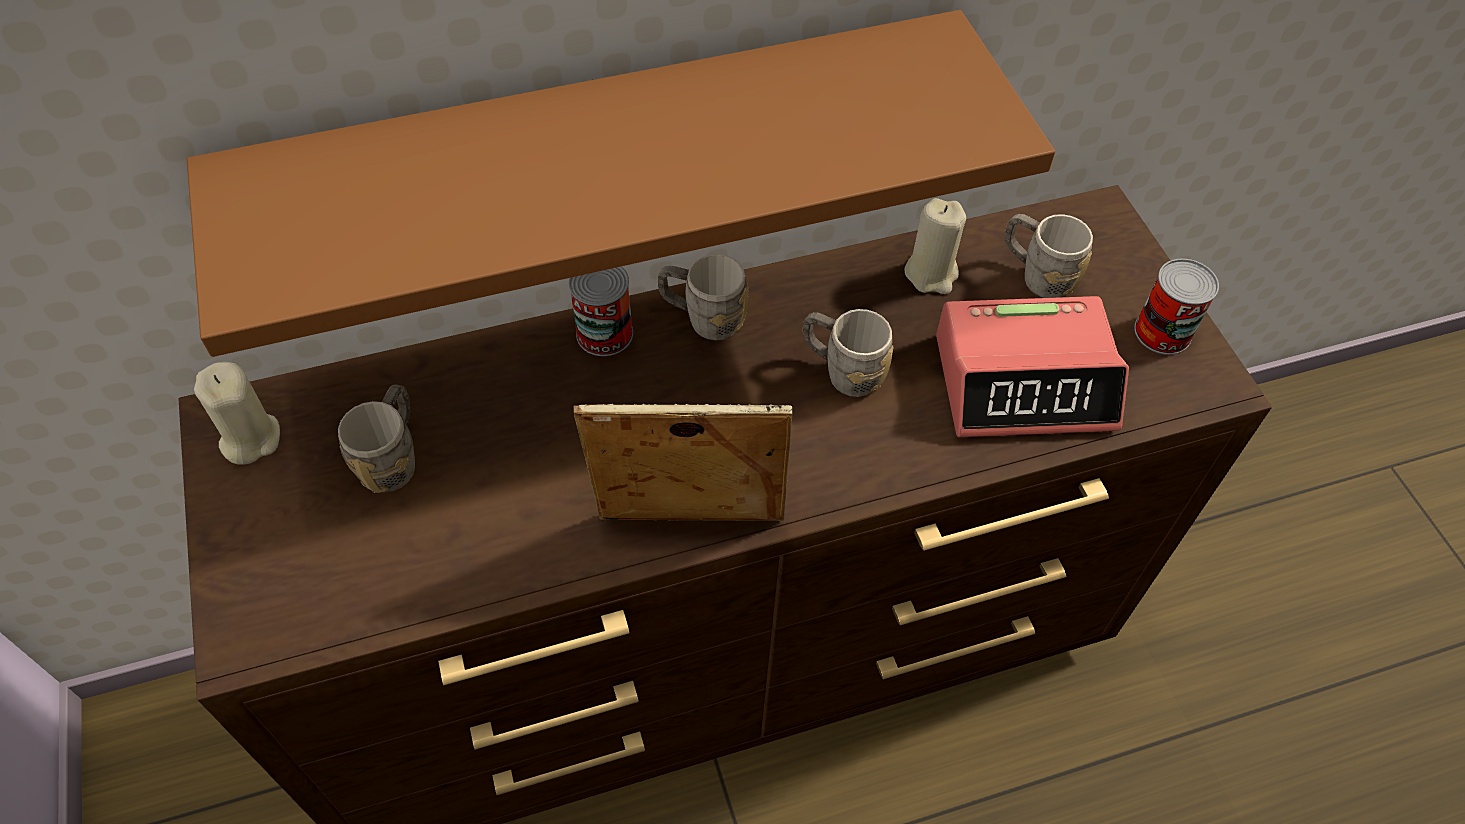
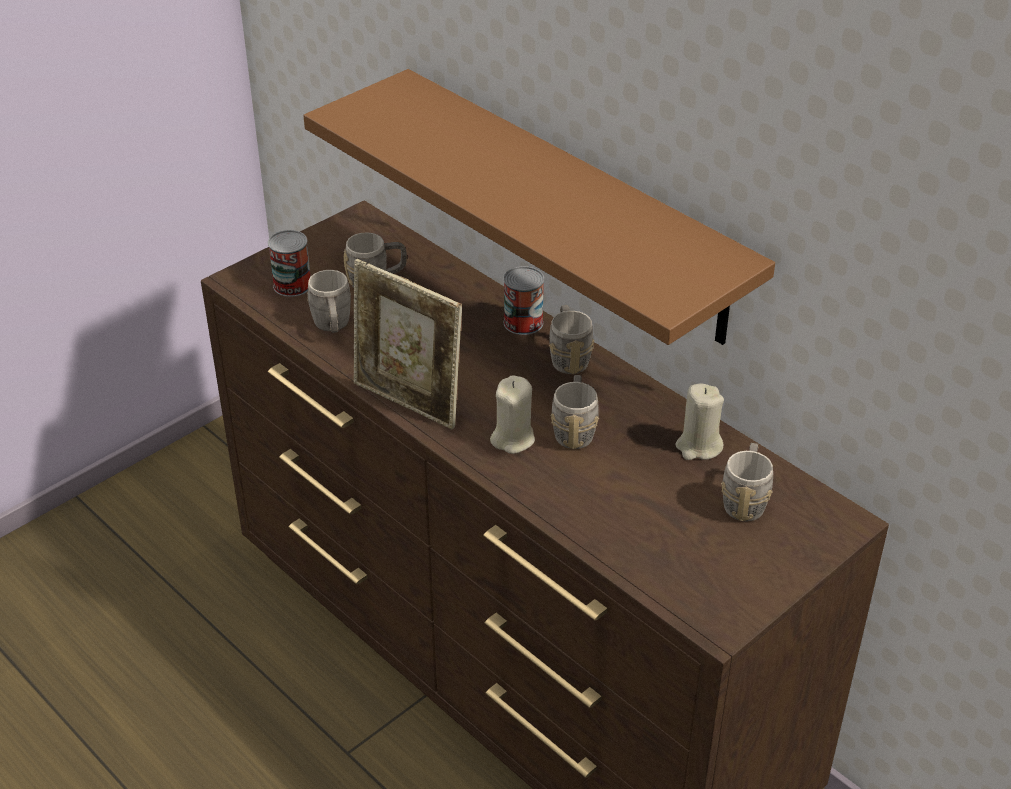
camera: 65 degrees right, 15 degrees down
(250, 438) = (355, 231): beige candle -> beige candle (513, 439)
(459, 553) = (332, 327): none -> grey mug
(689, 525) = (408, 403): picture frame -> picture frame turned 150 degrees clockwise
(1025, 381) = (636, 519): alarm clock -> none
(1162, 332) = (746, 582): can -> can (292, 285)

